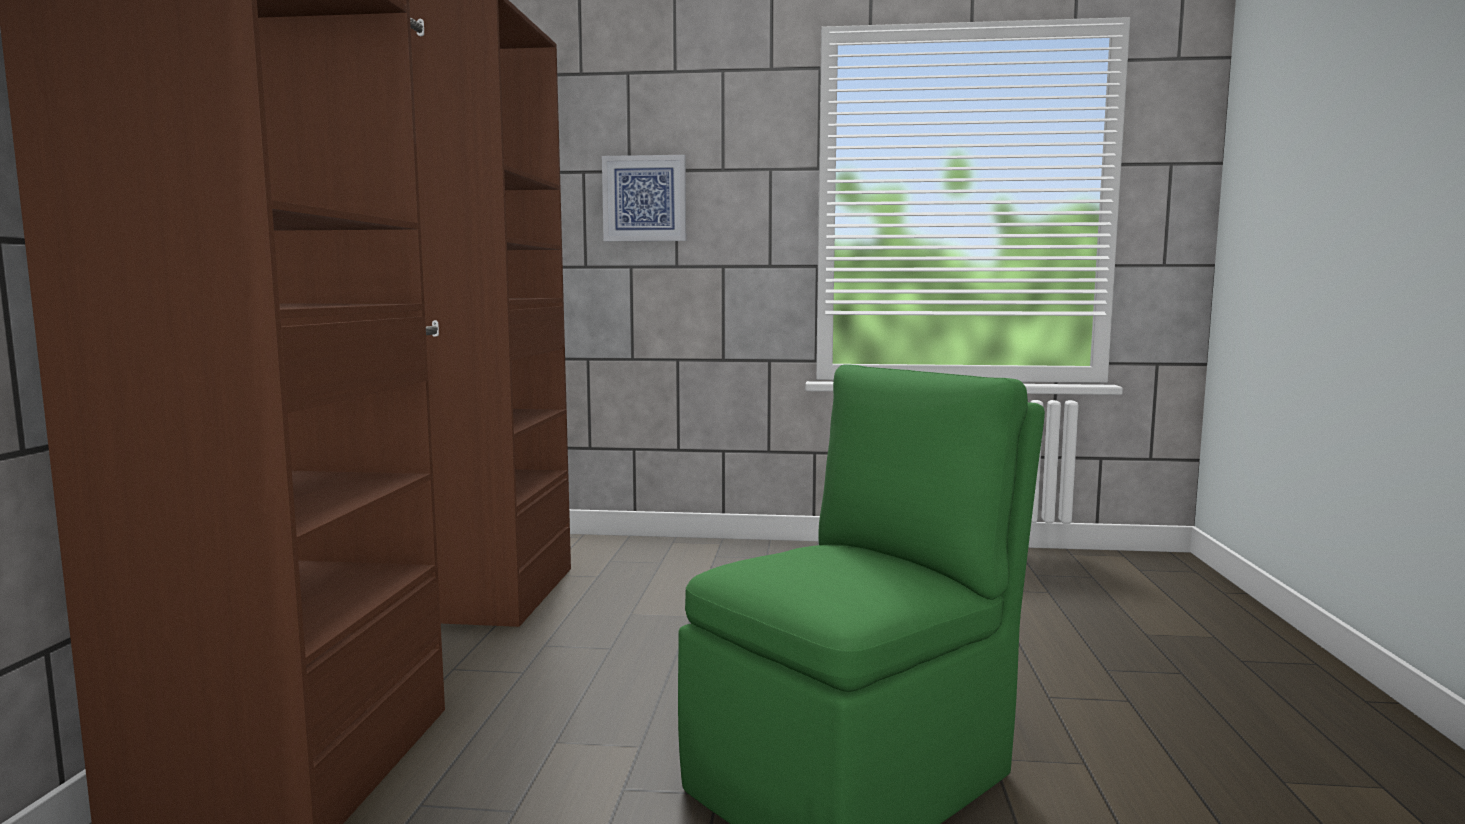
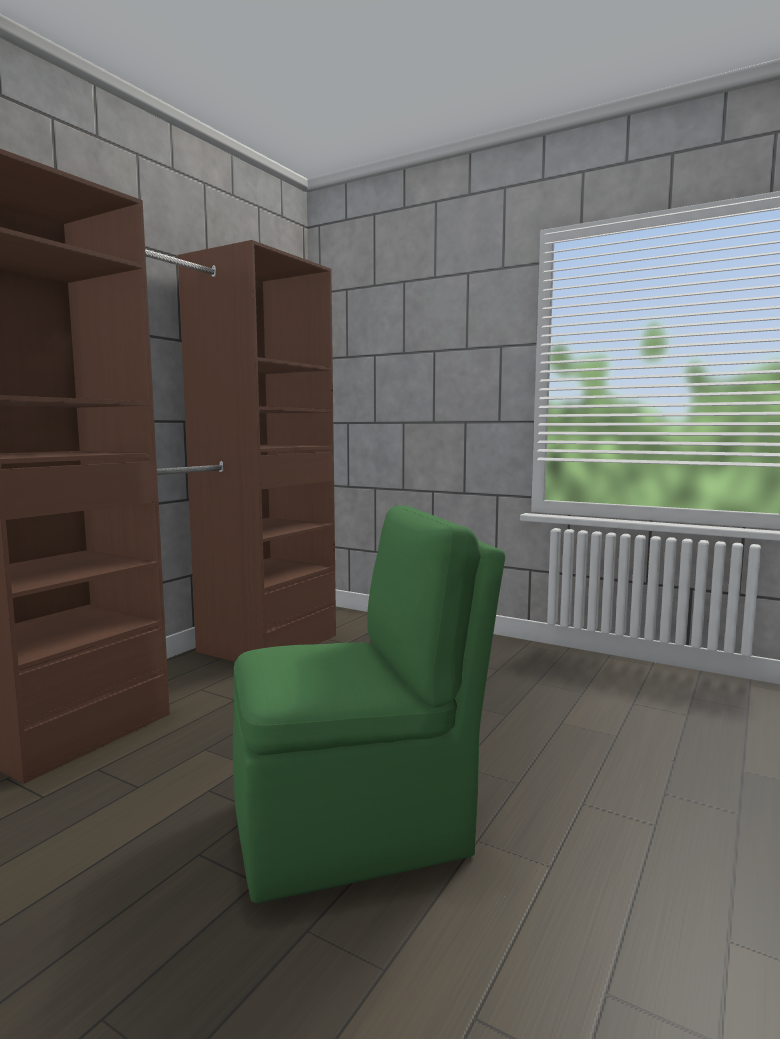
camera: 25 degrees right, 0 degrees up
(644, 199) = (412, 373): picture -> none

